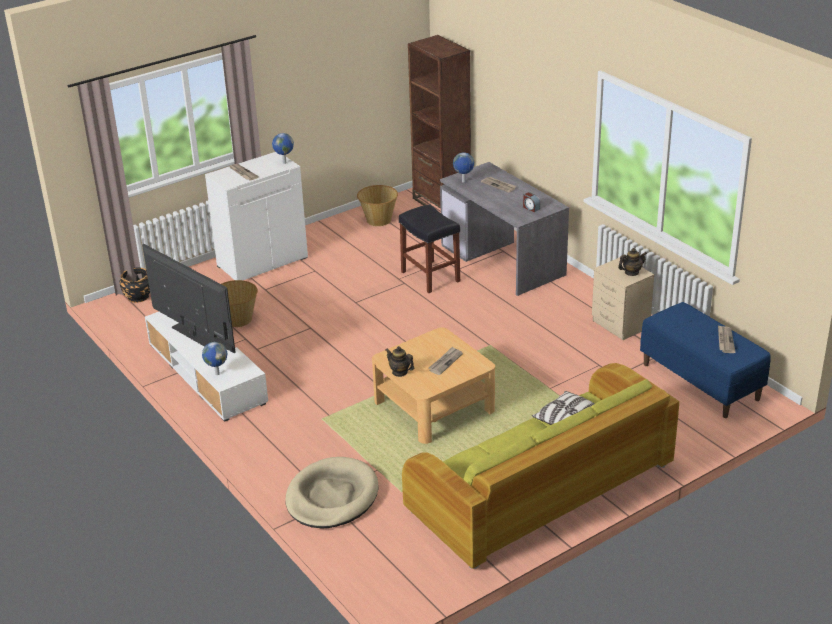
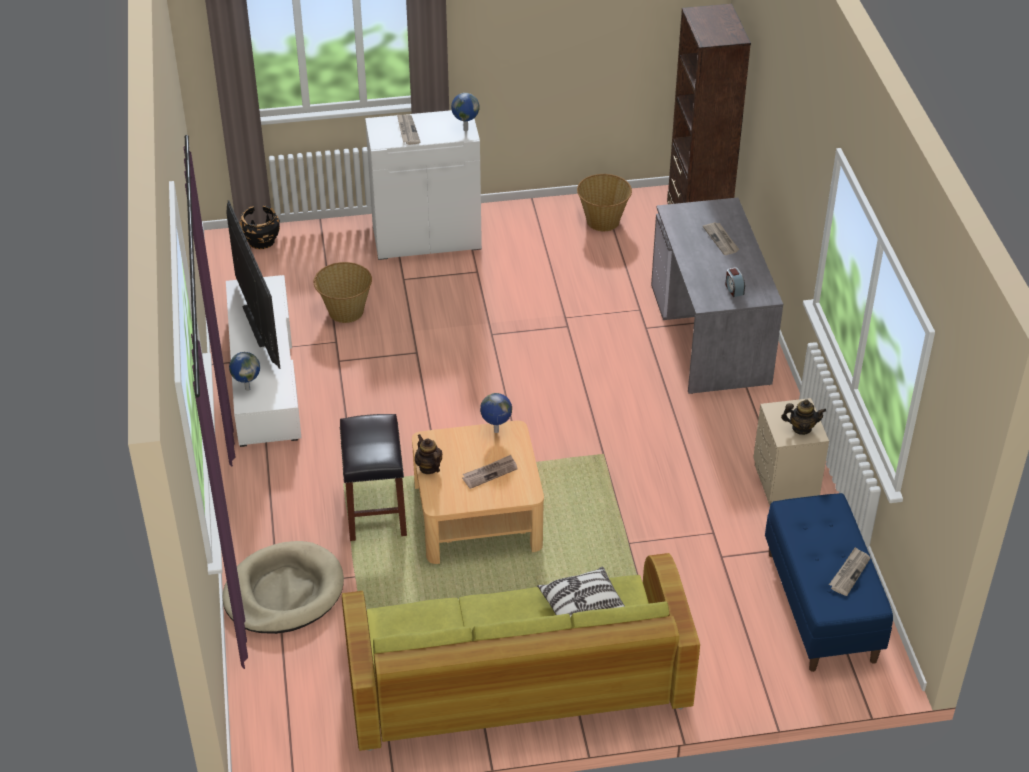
camera: 25 degrees right, 10 degrees up
(429, 276) = (604, 327): black stool -> black stool (375, 510)
(463, 182) = (682, 219): globe -> globe (496, 431)

